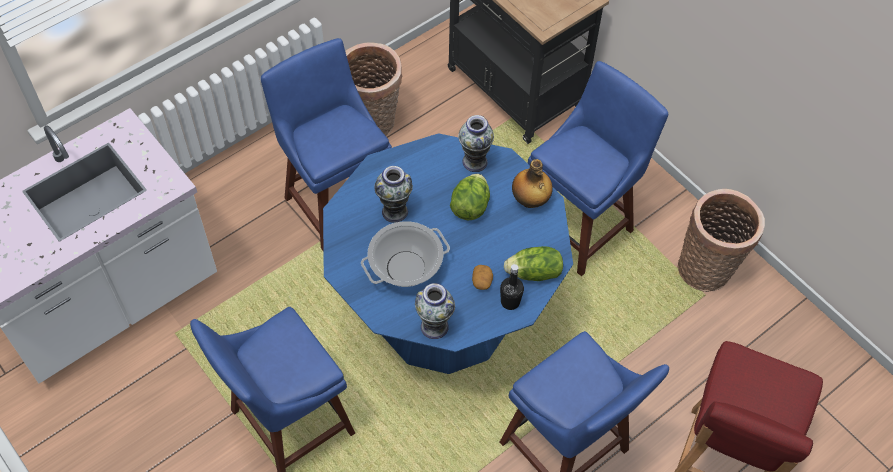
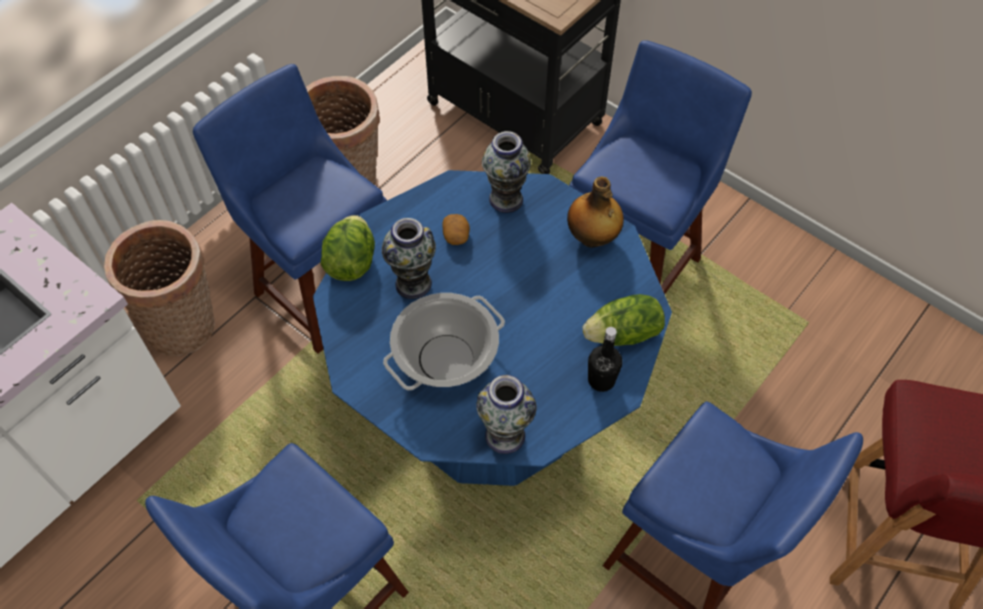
camera: 10 degrees left, 0 degrees up
(470, 207) = (514, 259): lettuce -> lettuce (351, 262)
(482, 281) = (555, 358): potato -> potato (456, 236)
(707, 269) = (802, 290): basket -> basket (186, 327)

